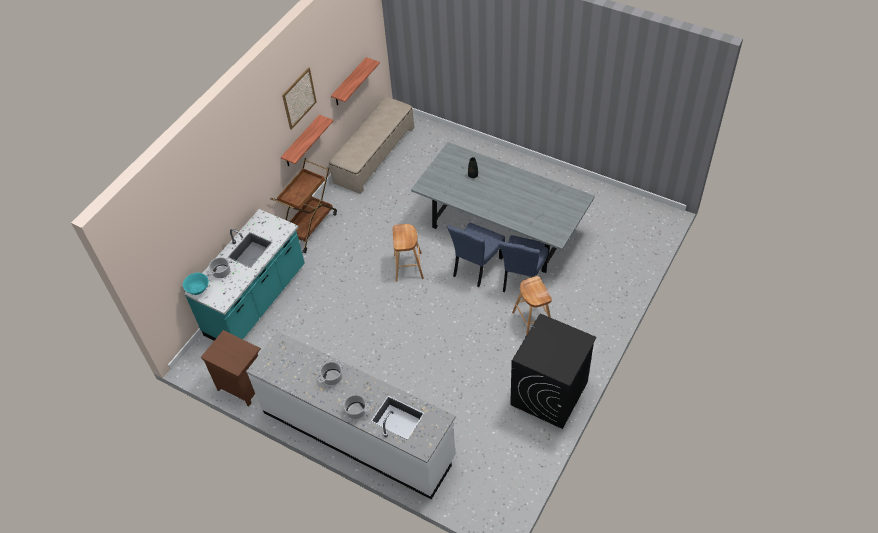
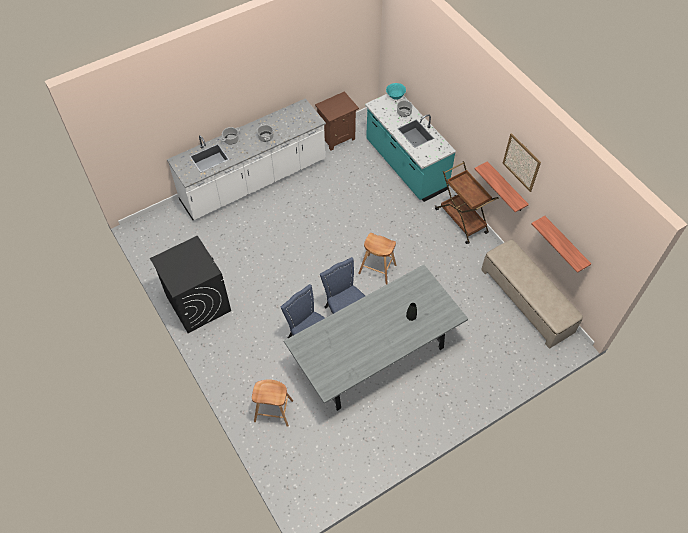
camera: 115 degrees right, 5 degrees up
(532, 321) = (266, 327): brown stool -> brown stool (273, 411)

